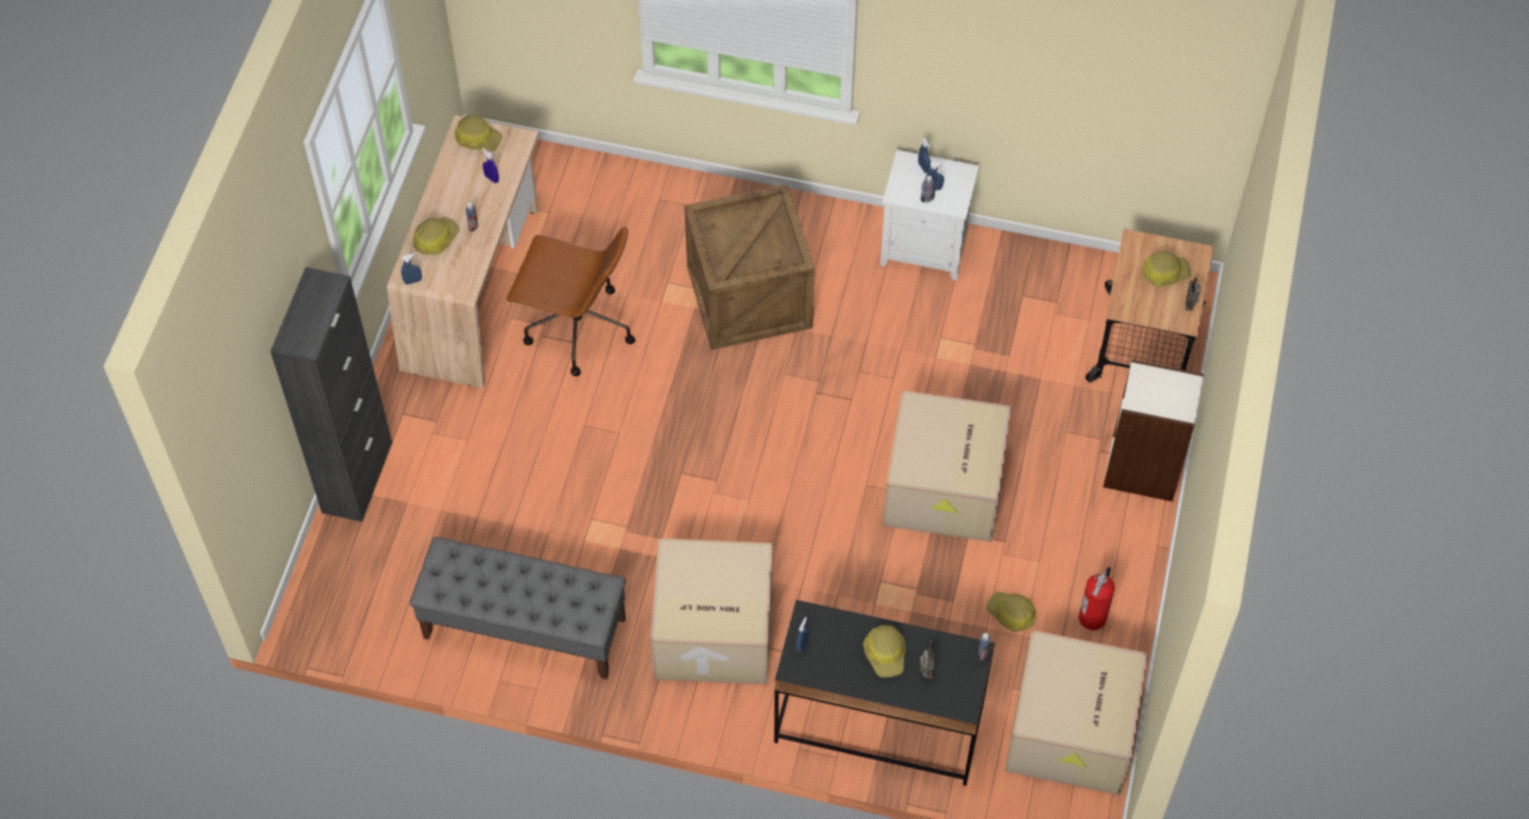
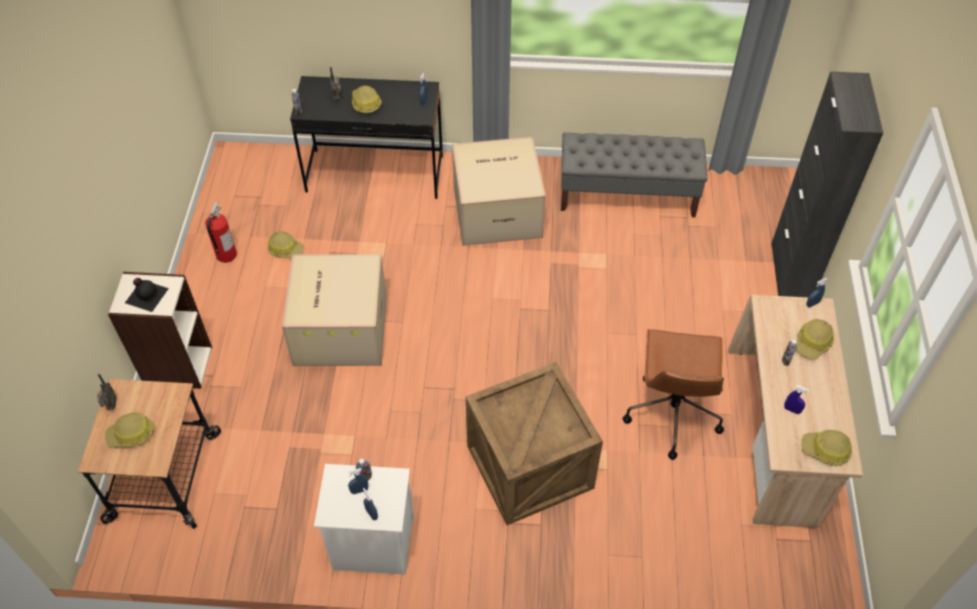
camera: 170 degrees right, 5 degrees down
(577, 329) = (672, 413): brown office chair -> brown office chair turned 90 degrees counterclockwise
(1072, 732) = (244, 186): cardboard box -> none
(1162, 391) = (146, 295): none -> black bottle

